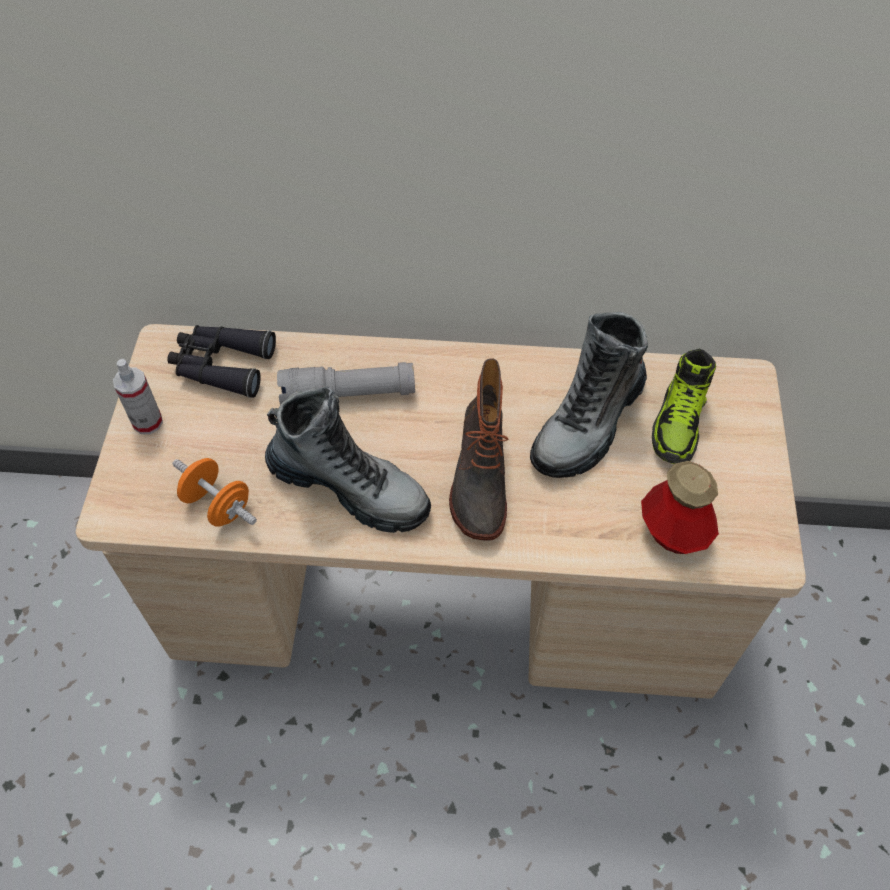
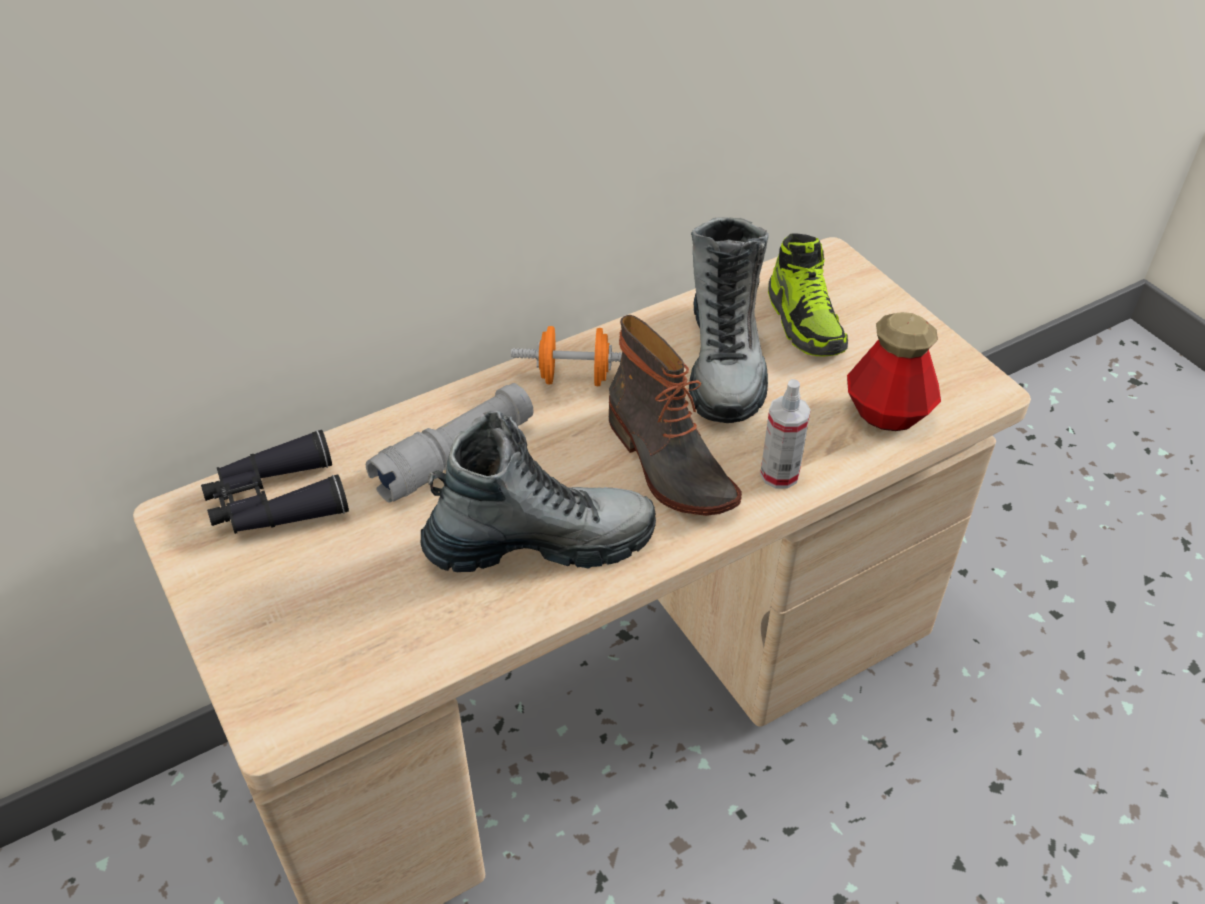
camera: 35 degrees left, 10 degrees down
(147, 422) = (233, 604): spray bottle -> spray bottle (779, 474)
(218, 505) = (403, 641): orange dumbbell -> orange dumbbell (574, 377)

